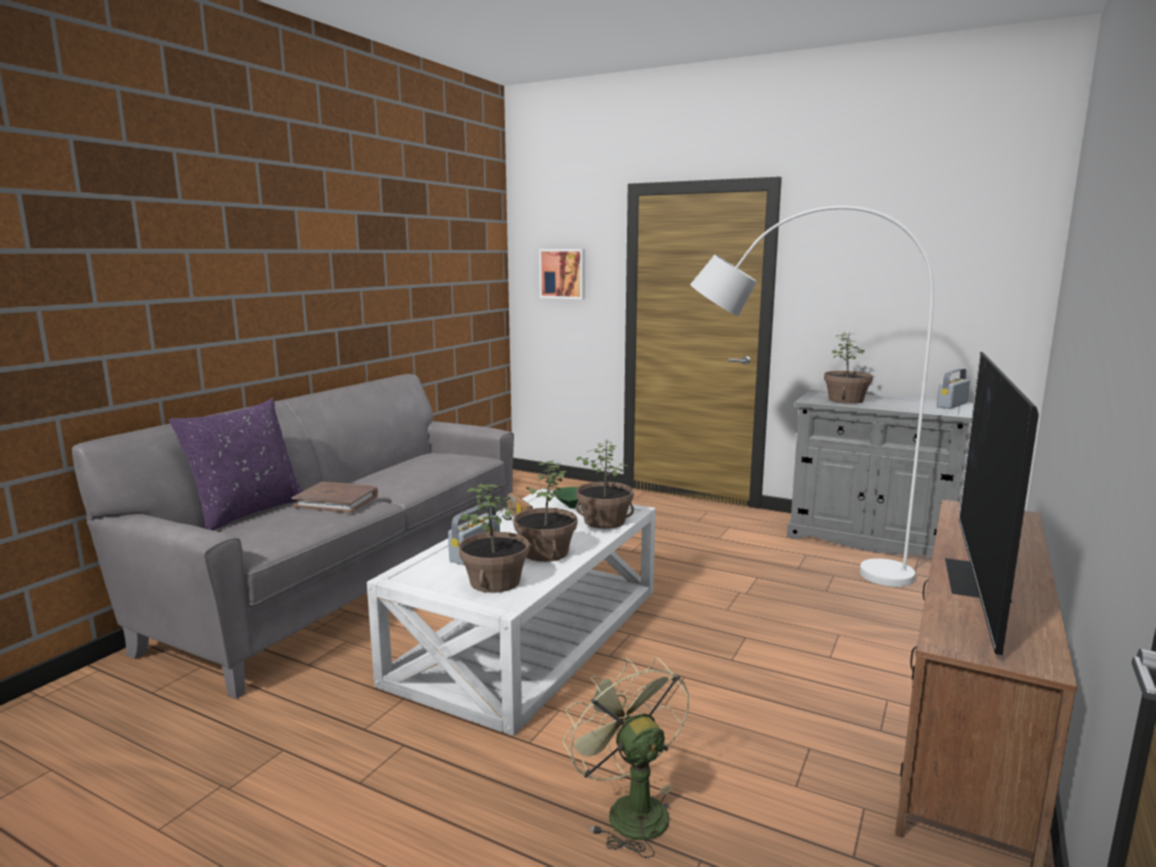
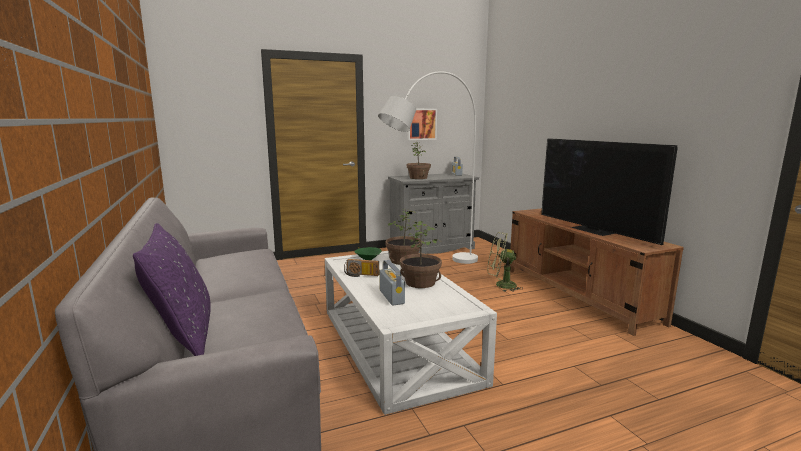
camera: 50 degrees left, 0 degrees up
(337, 501) = (250, 300): brown book -> none
(495, 582) = (441, 303): potted plant -> none
(563, 273) = (211, 113): picture -> picture (421, 124)
(628, 809) = (580, 380): green fan -> green fan (501, 285)

